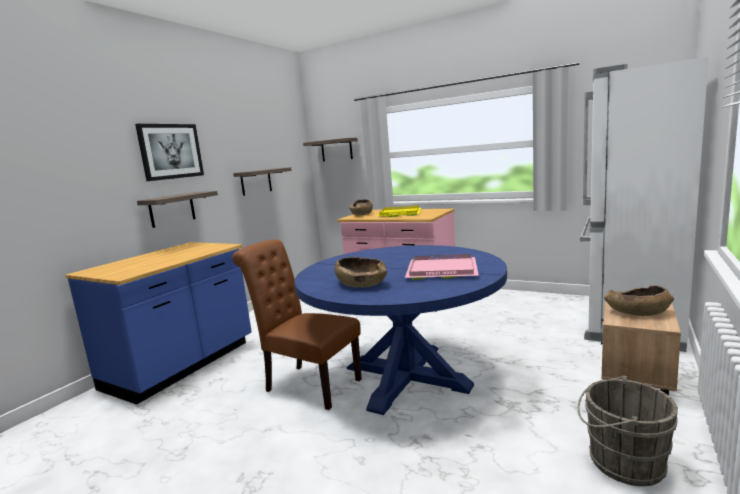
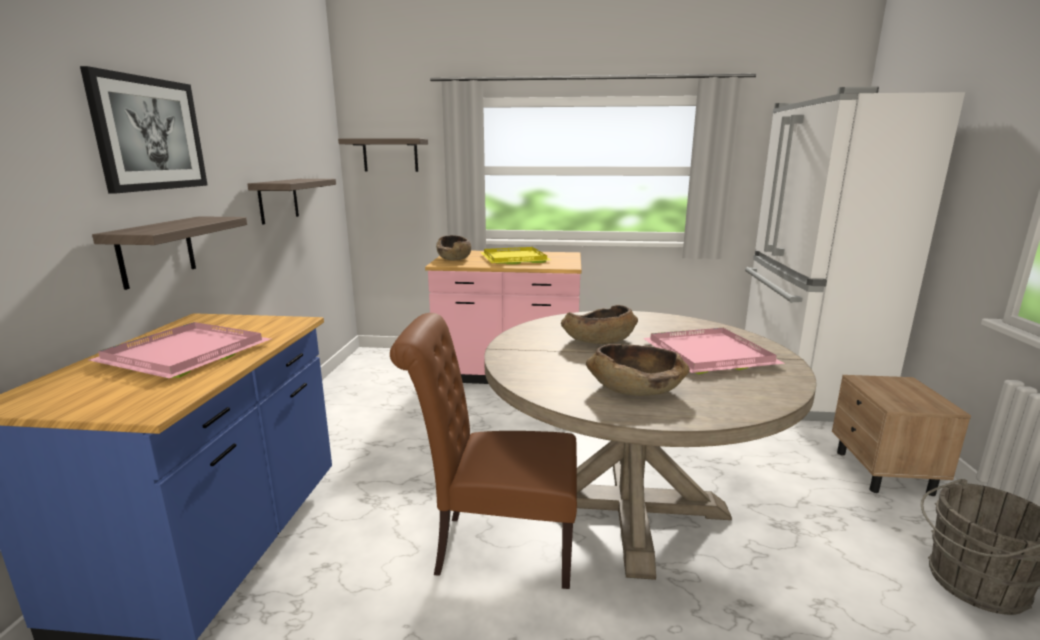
camera: 25 degrees left, 5 degrees up
(162, 258) = (185, 355): none -> pink tray
(406, 376) = (629, 506): blue dining table -> beige dining table
(637, 312) = (897, 391): brown bowl -> brown bowl (598, 340)

